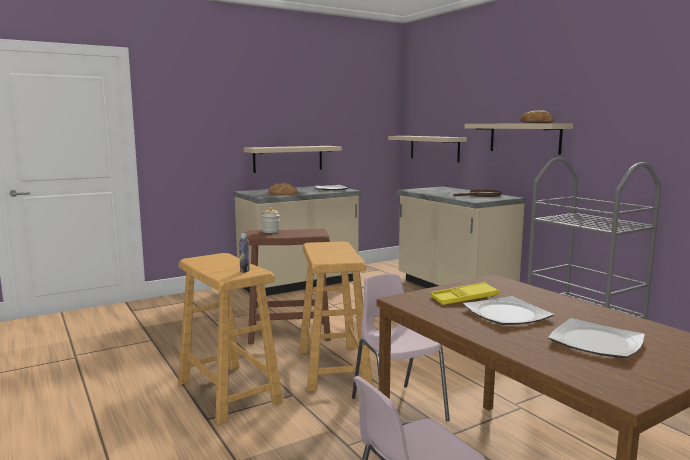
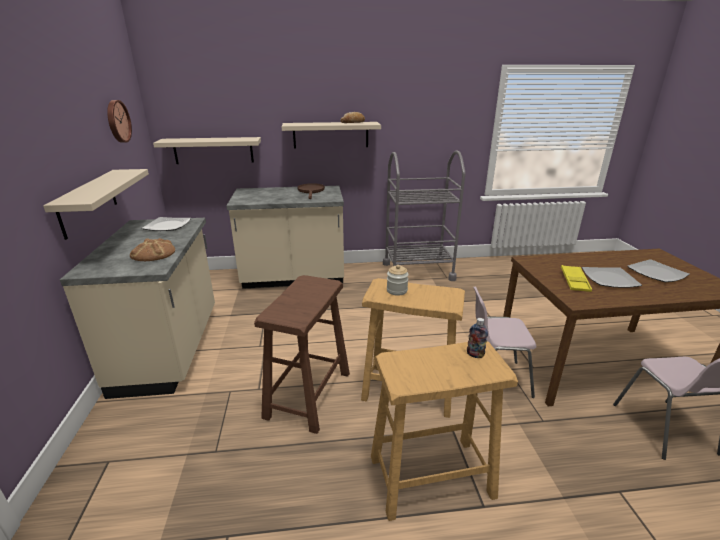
camera: 65 degrees left, 15 degrees up
(271, 231) = (283, 305): jar -> jar (397, 290)
(352, 114) = (117, 121): none -> wall clock

